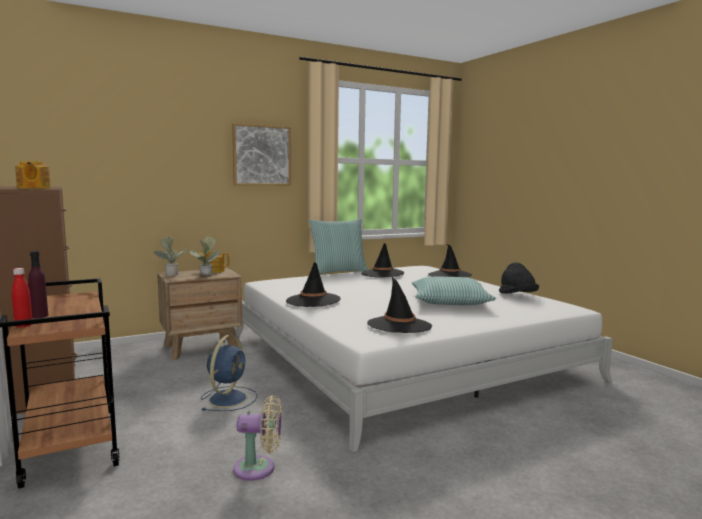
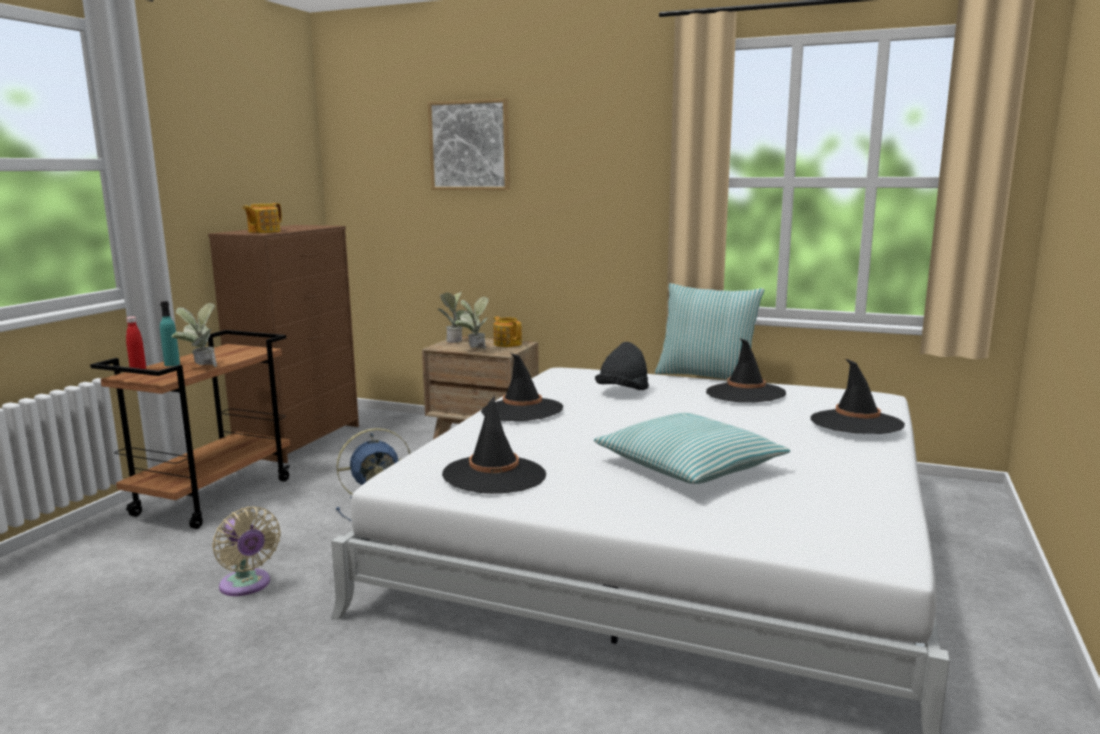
camera: 50 degrees right, 5 degrees up
(40, 316) = (172, 364): purple bottle -> turquoise bottle
(85, 312) = (201, 368): none -> potted plant
(262, 155) = (606, 178): picture -> picture (470, 145)
(517, 296) = (854, 496): black hat -> black hat (622, 392)

